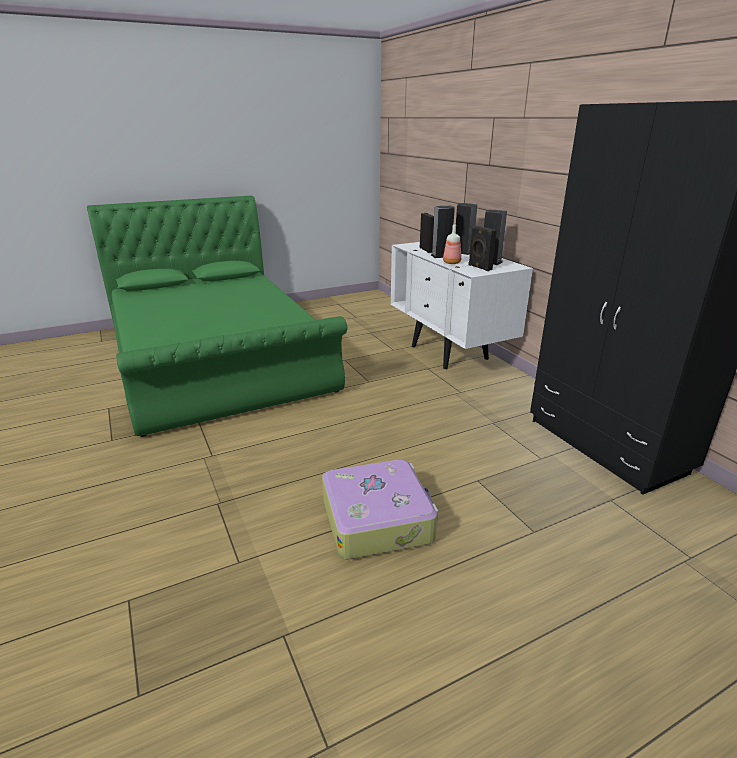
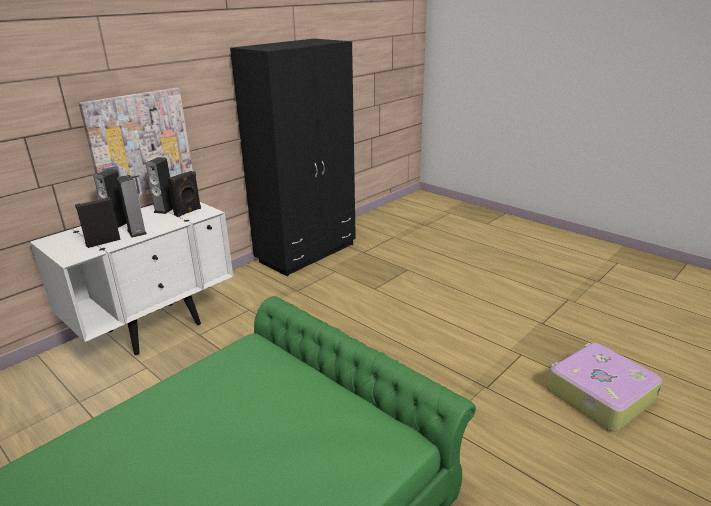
camera: 110 degrees left, 0 degrees up
(378, 519) = (439, 315): suitcase -> suitcase (598, 395)
(452, 262) = (169, 224): bottle -> none
(522, 199) = (140, 145): none -> picture

